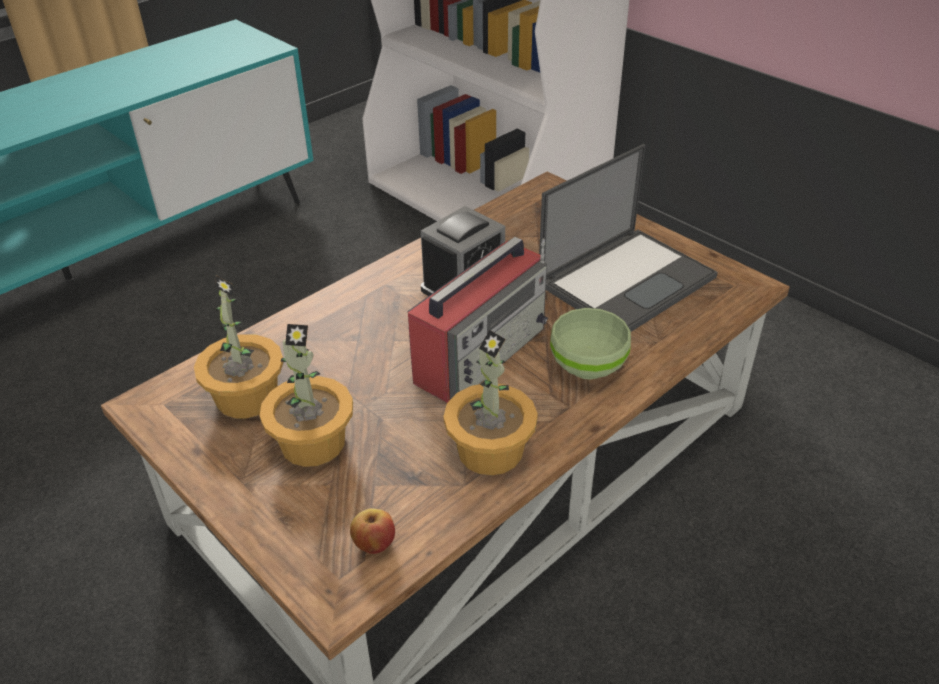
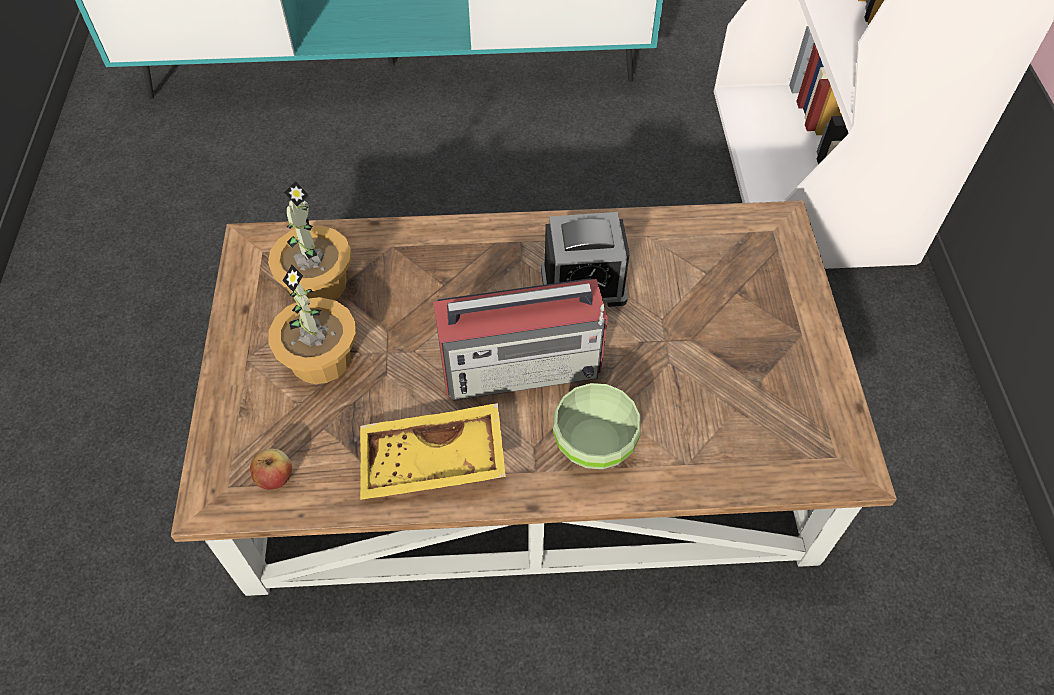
camera: 40 degrees right, 15 degrees up
(491, 450) = (432, 463): potted plant -> yellow tray
(627, 280) = (736, 378): laptop -> none

